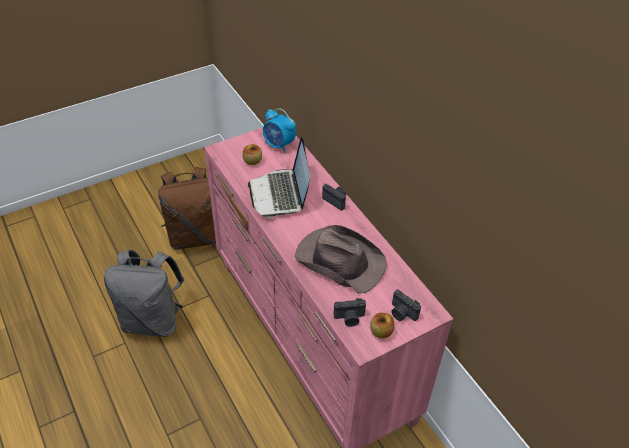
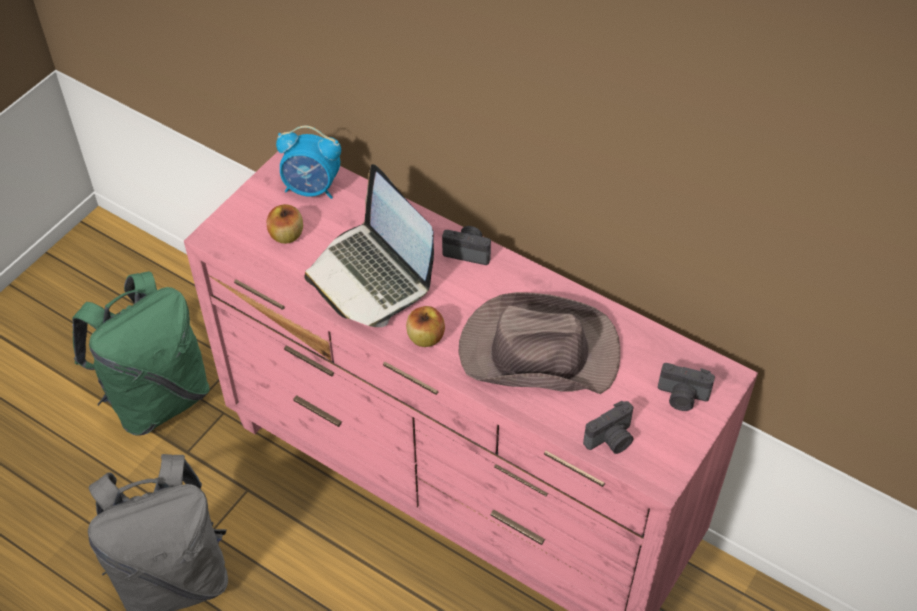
camera: 25 degrees left, 5 degrees up
(194, 236) = (157, 397): brown backpack -> green backpack
(381, 332) = (670, 440): apple -> apple (425, 337)

